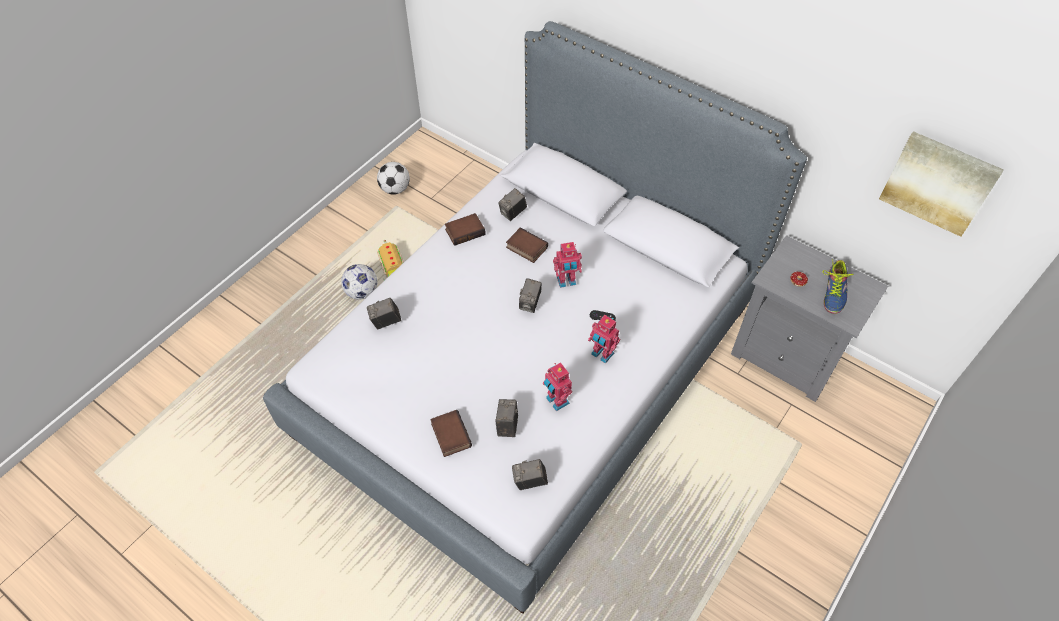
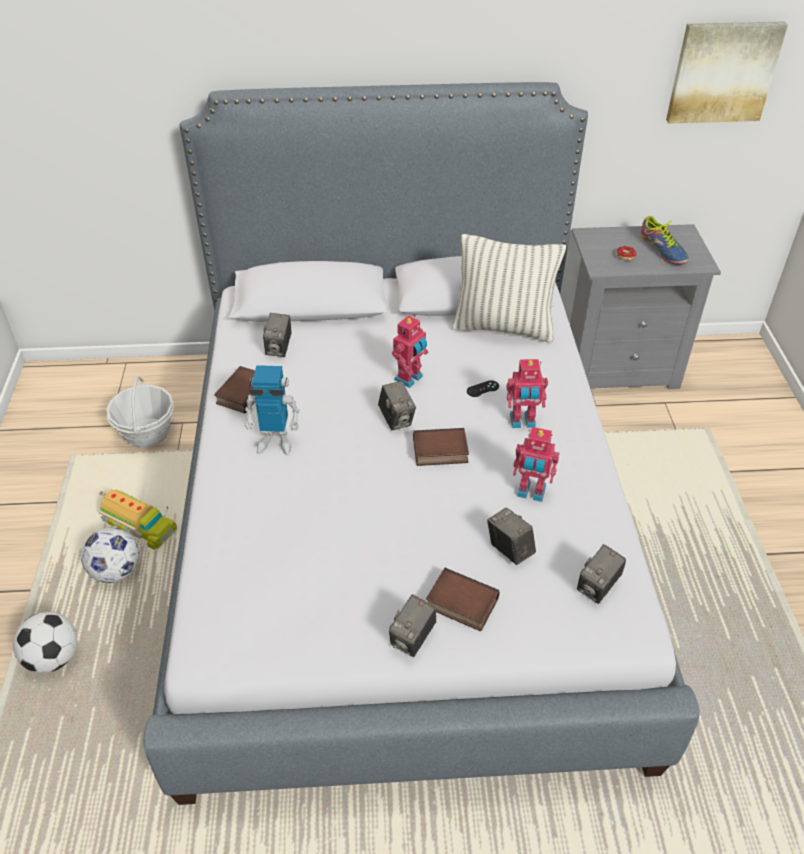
camera: 40 degrees left, 10 degrees down
(386, 321) = (247, 536): camera -> camera (413, 639)
(395, 189) = (53, 440): football -> football (54, 658)
(446, 216) = (147, 433): none -> basket
(452, 274) = (275, 441): none -> toy robot
(525, 248) = (330, 372): book -> book (439, 452)
(663, 282) = (503, 327): none -> pillow

